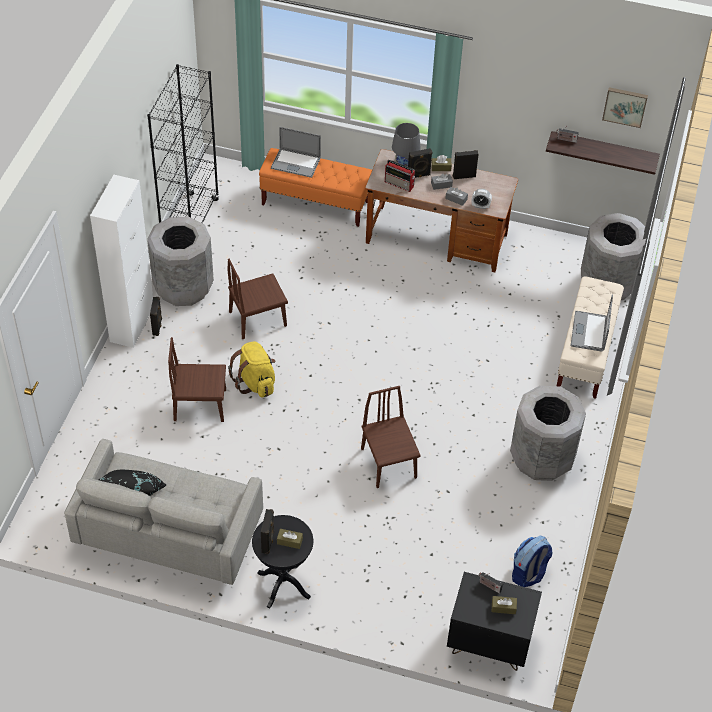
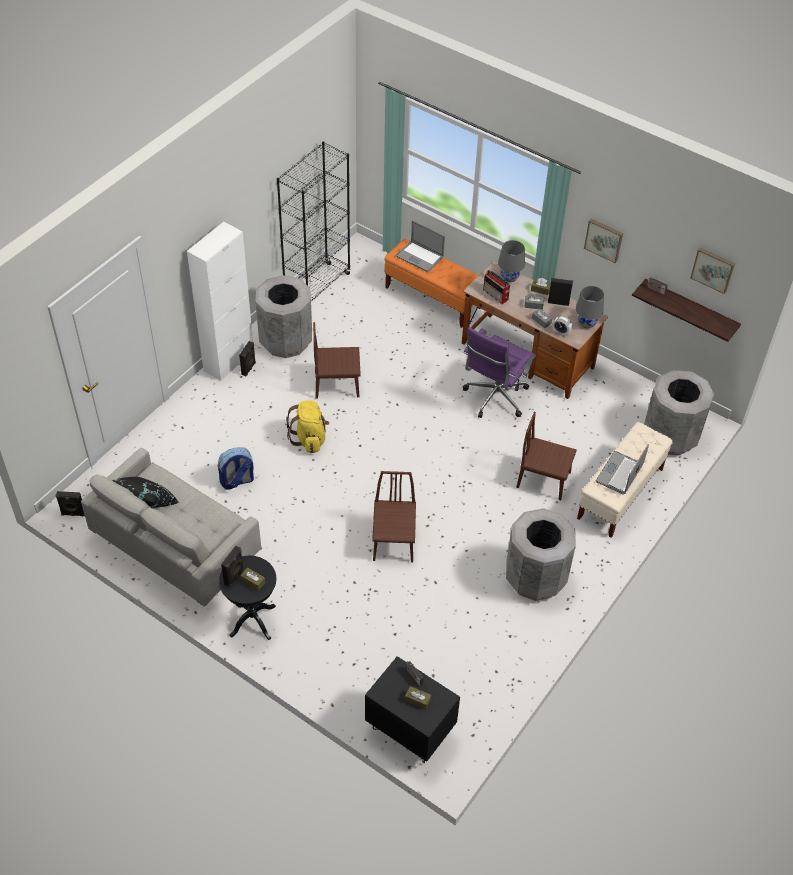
camera: 20 degrees right, 0 degrees up
(200, 405) = (253, 445): brown chair -> brown chair (543, 479)
(419, 176) = (516, 292): black speaker -> black speaker (73, 514)
(423, 291) = (494, 398): none -> purple office chair
(501, 190) = (586, 323): none -> grey table lamp
(502, 101) = (604, 239): none -> picture
(528, 574) = (475, 679): backpack -> backpack (237, 481)

